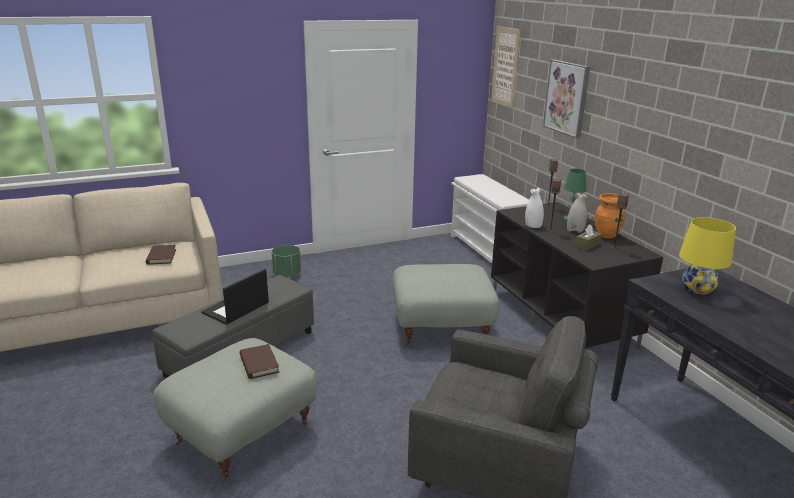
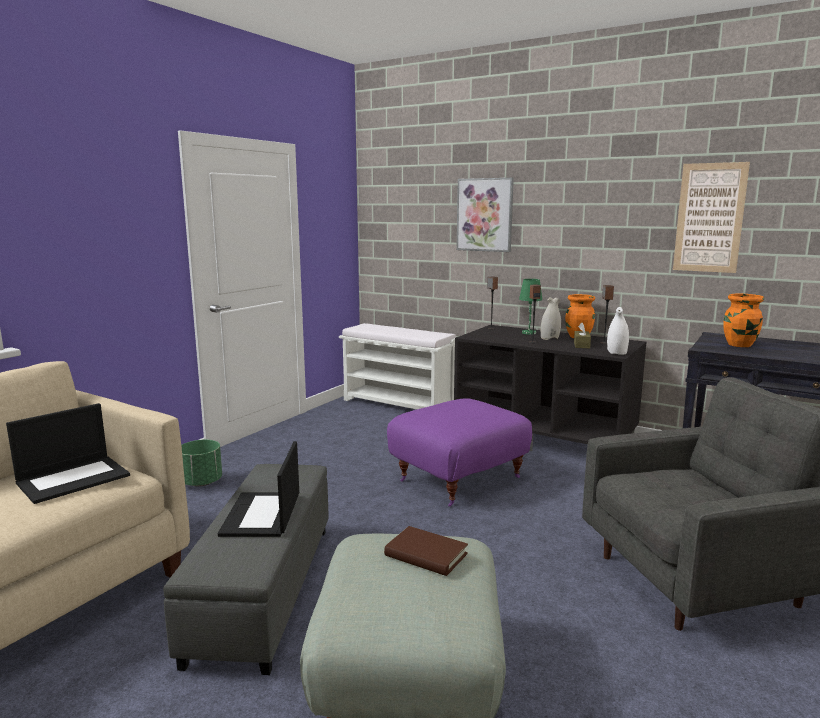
camera: 35 degrees left, 10 degrees down
(161, 257) = (74, 478): brown book -> laptop
(442, 327) = (458, 478): grey ottoman -> purple ottoman
(505, 66) = (384, 199): picture -> picture (709, 218)
(533, 225) = (511, 341): white vase -> white vase (616, 353)
(697, 289) = (739, 345): yellow table lamp -> orange vase

